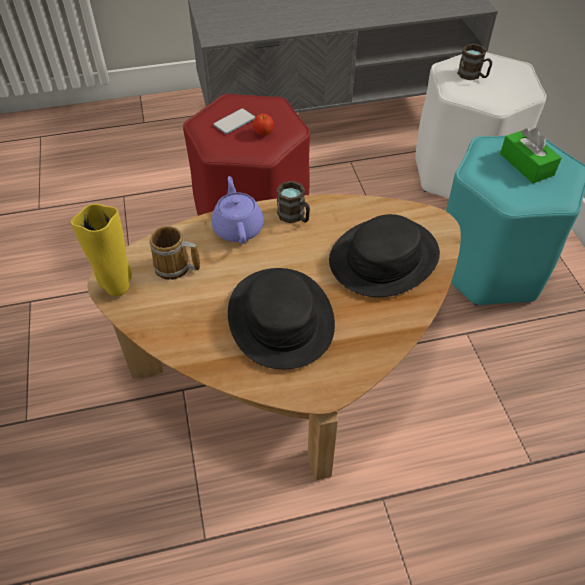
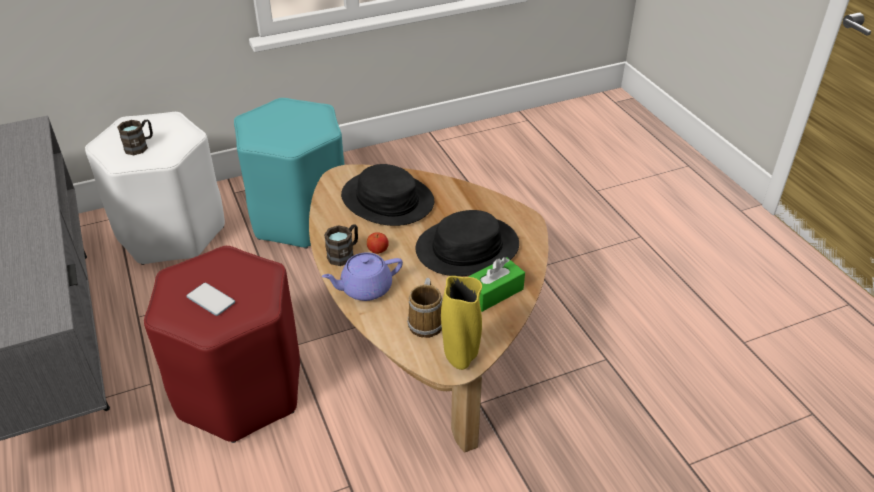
camera: 100 degrees left, 10 degrees down
(263, 133) = (233, 274): apple -> apple (378, 251)
(526, 164) = (280, 122): green tissue box -> green tissue box (494, 292)

